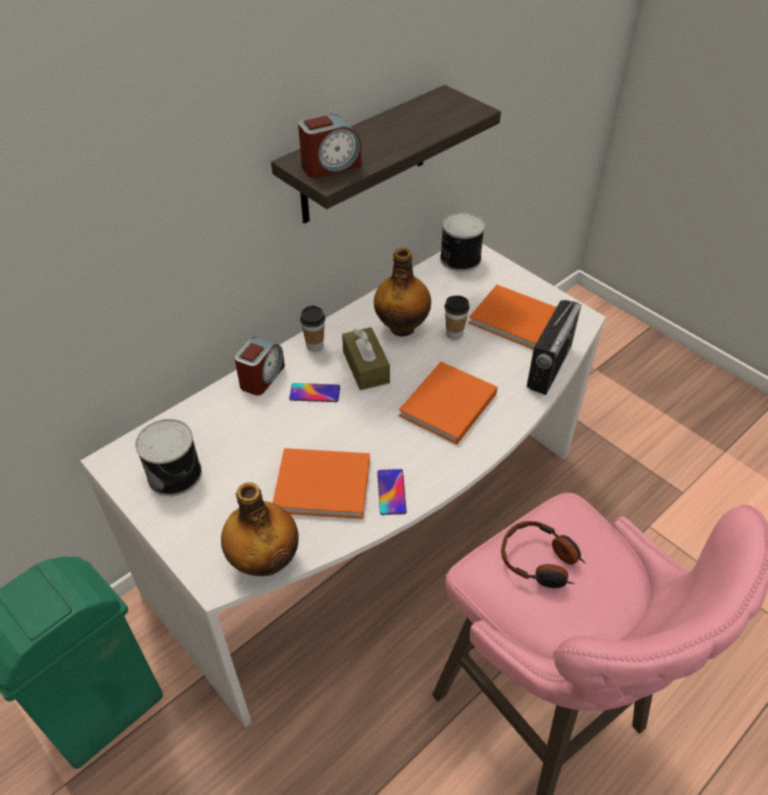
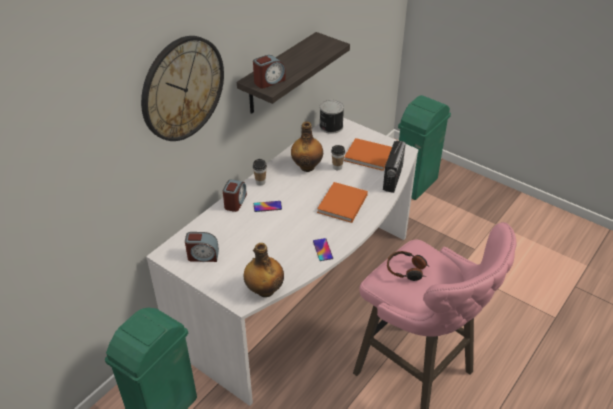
camera: 10 degrees left, 5 degrees down
(144, 162) = (182, 88): none -> wall clock
(176, 473) = (203, 256): can -> alarm clock
(325, 486) = (286, 251): orange book -> none
(366, 367) = (292, 190): brown tissue box -> none
(600, 365) = (416, 184): none -> green trash can

